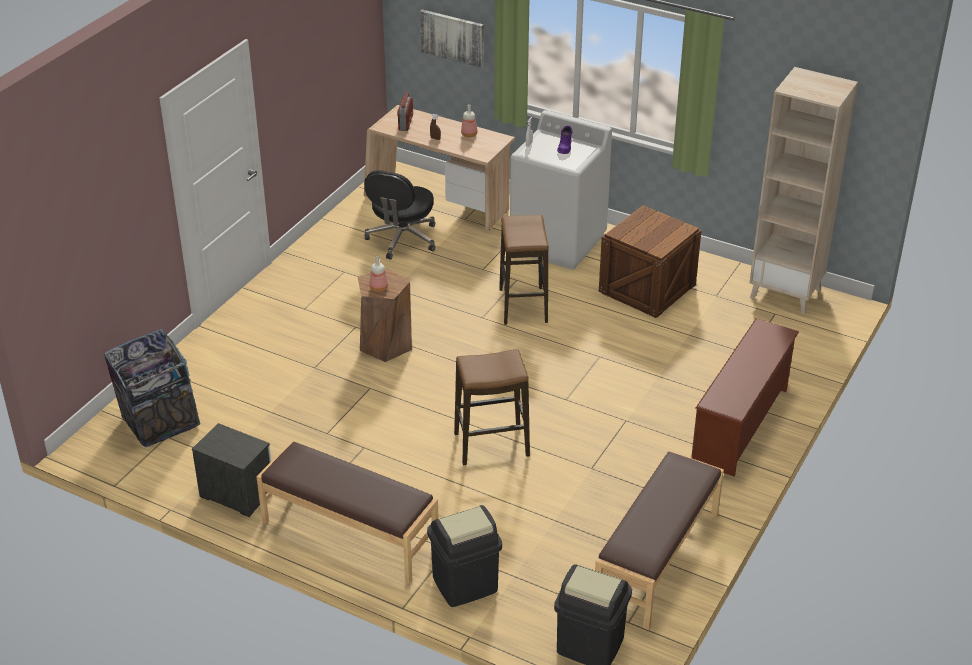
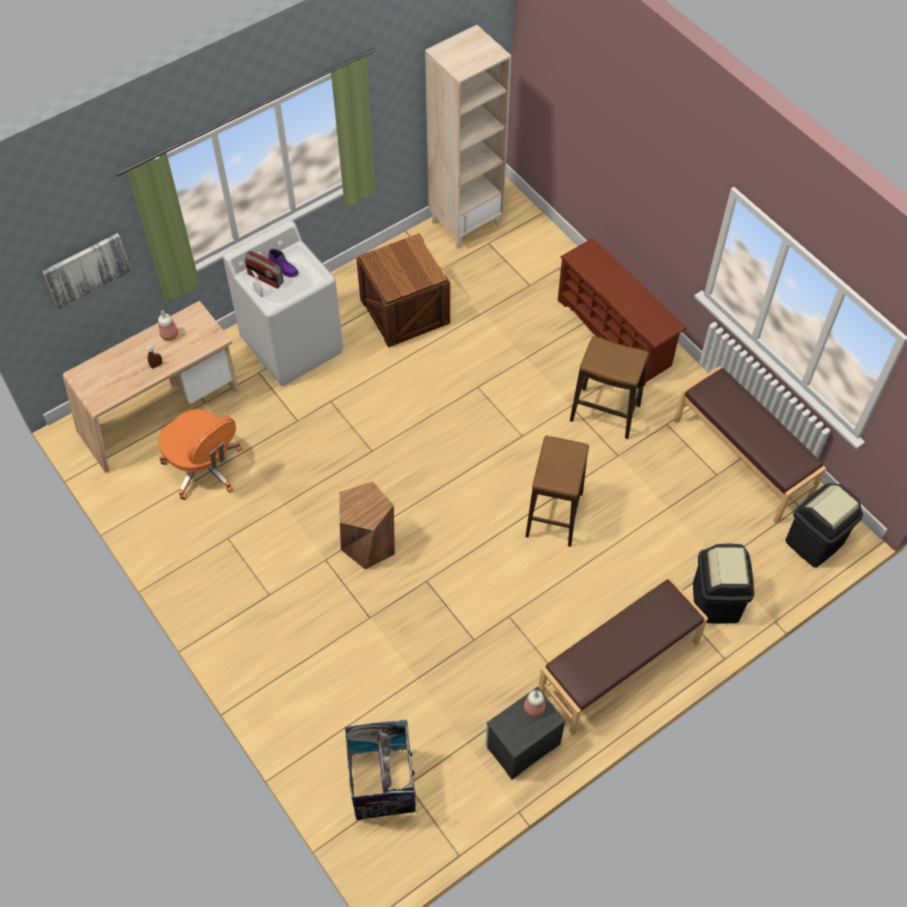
camera: 65 degrees left, 20 degrees up
(379, 288) = (368, 510): bottle -> bottle (533, 707)
(402, 239) = (205, 468): black office chair -> orange office chair
(405, 123) = (107, 379): radio -> radio (265, 278)
(523, 306) = (373, 412): stool -> stool (604, 413)

